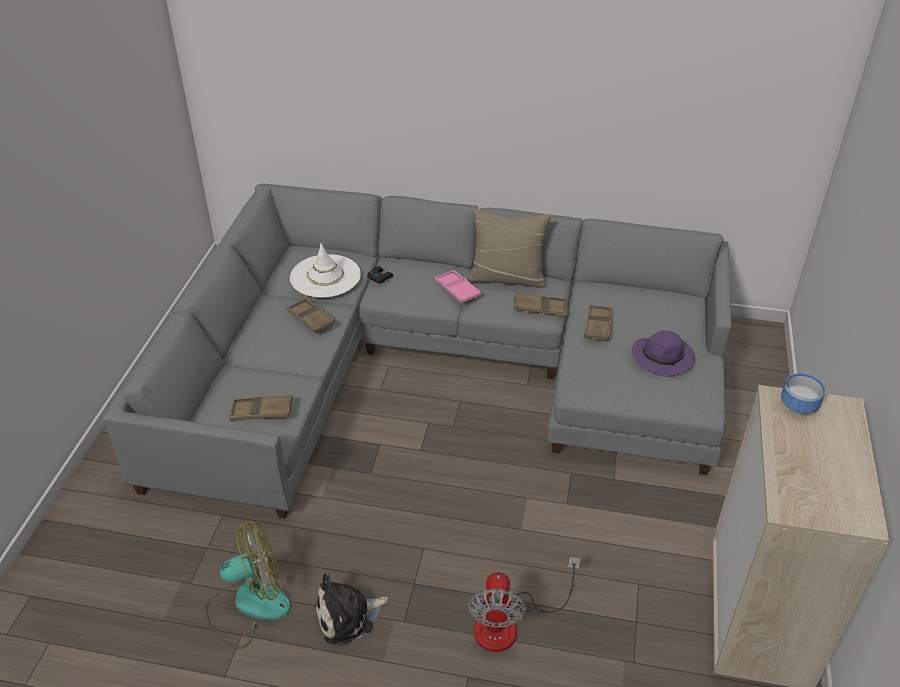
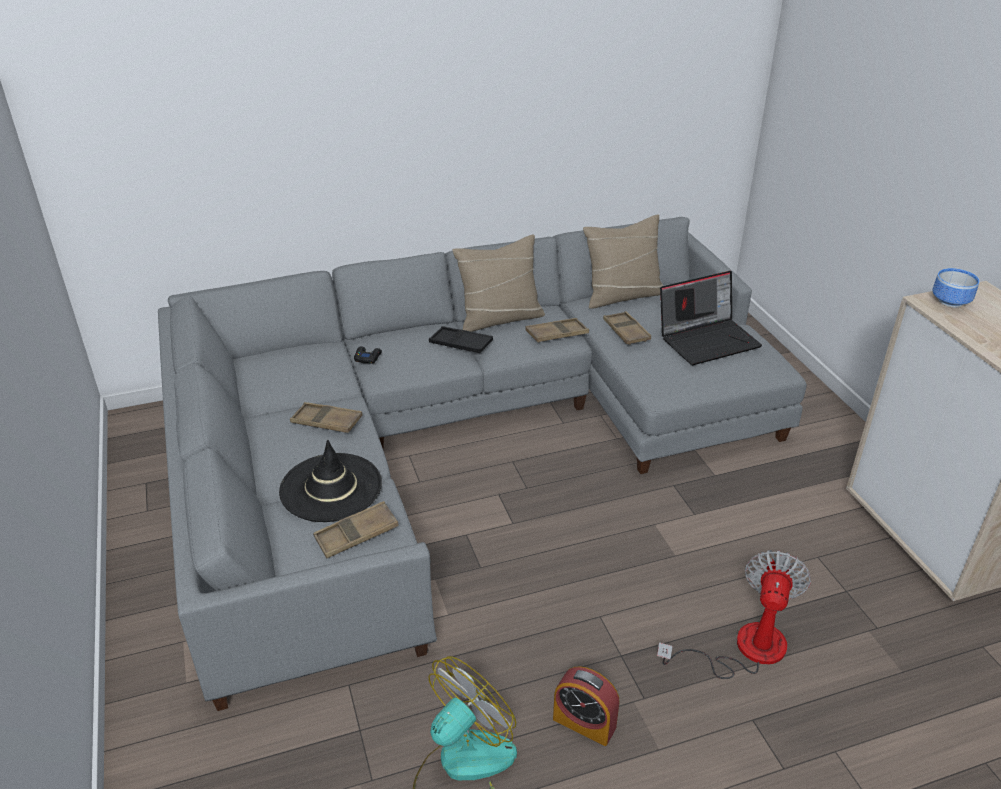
camera: 30 degrees left, 5 degrees down
(273, 370) = (331, 487): none -> black hat
(325, 276) = (306, 375): white hat -> none
(348, 616) = (584, 723): plush toy -> alarm clock
(457, 289) = (460, 344): pink tray -> black tray
(509, 624) = (744, 649): fan -> fan turned 135 degrees counterclockwise
(628, 291) = (622, 296): none -> beige pillow
(663, 358) = (708, 339): purple hat -> laptop

